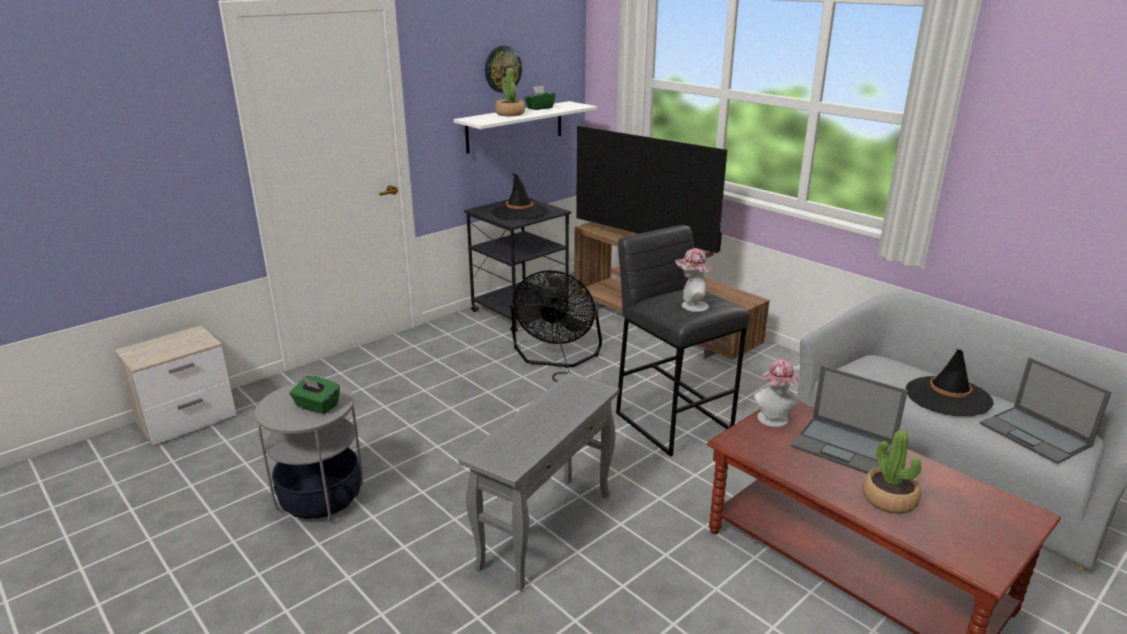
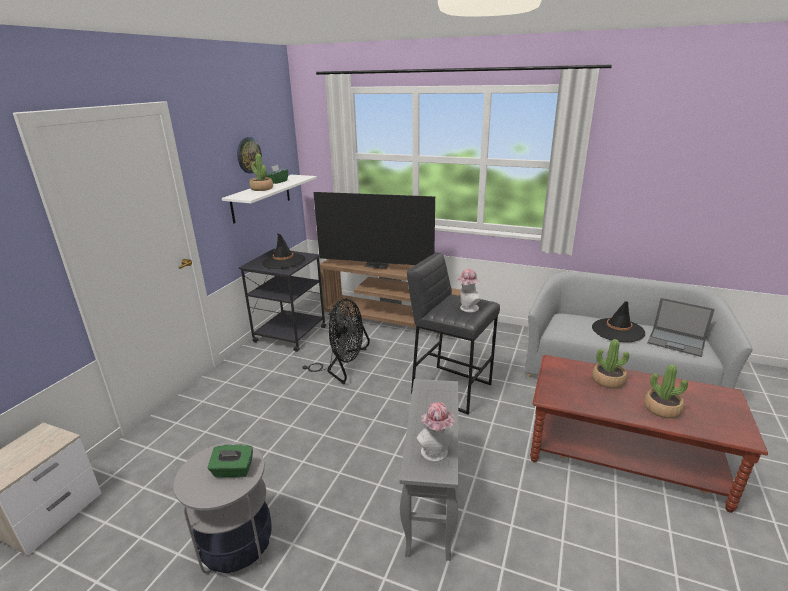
camera: 25 degrees left, 0 degrees up
(555, 360) = (342, 365): black fan -> black fan turned 120 degrees clockwise
(774, 421) = (556, 375): hat -> hat (436, 454)
(844, 447) = (608, 380): laptop -> potted plant

